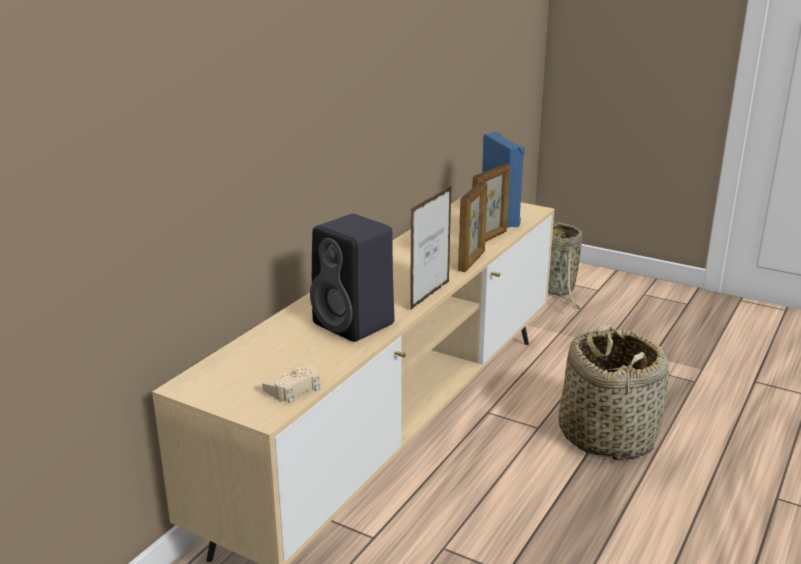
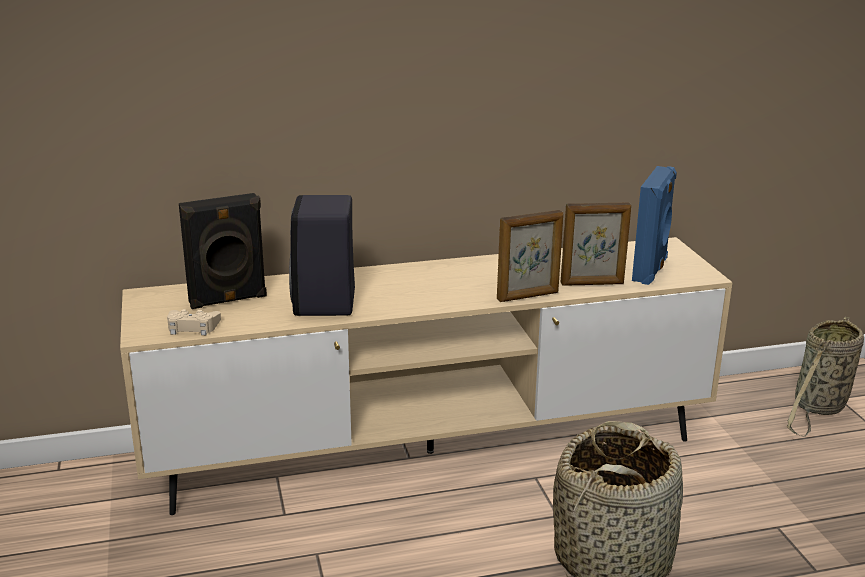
camera: 45 degrees right, 0 degrees up
(273, 356) = (228, 300): none -> black speaker
(430, 295) = (428, 308): picture frame -> none

